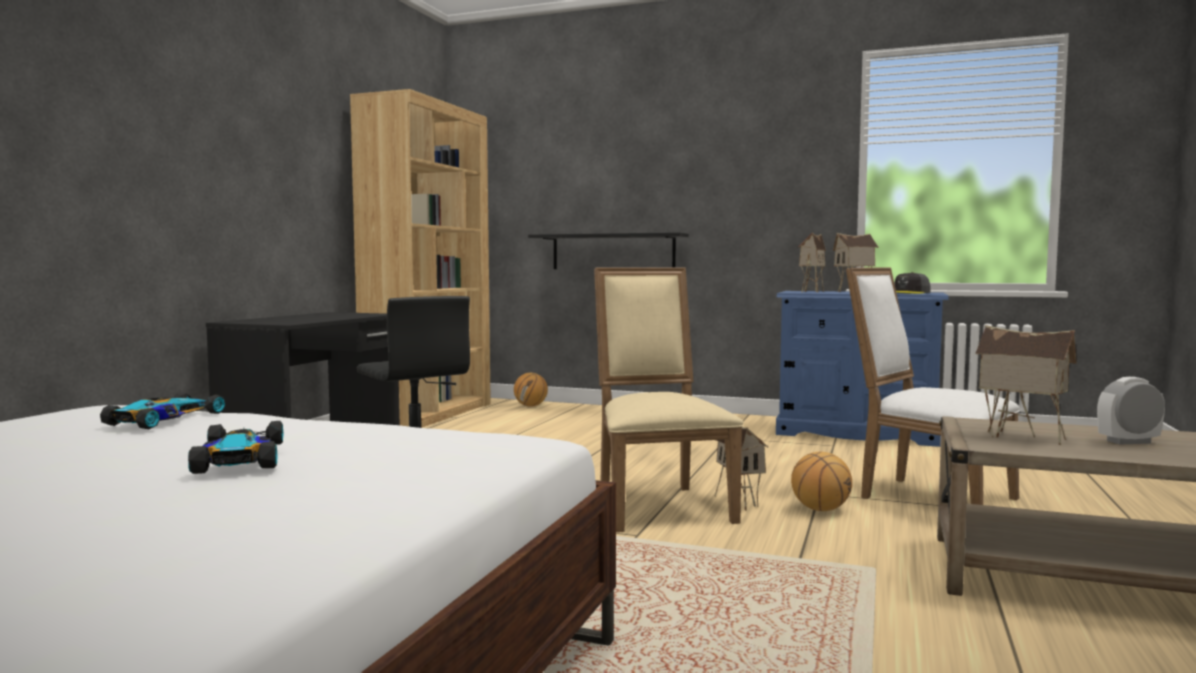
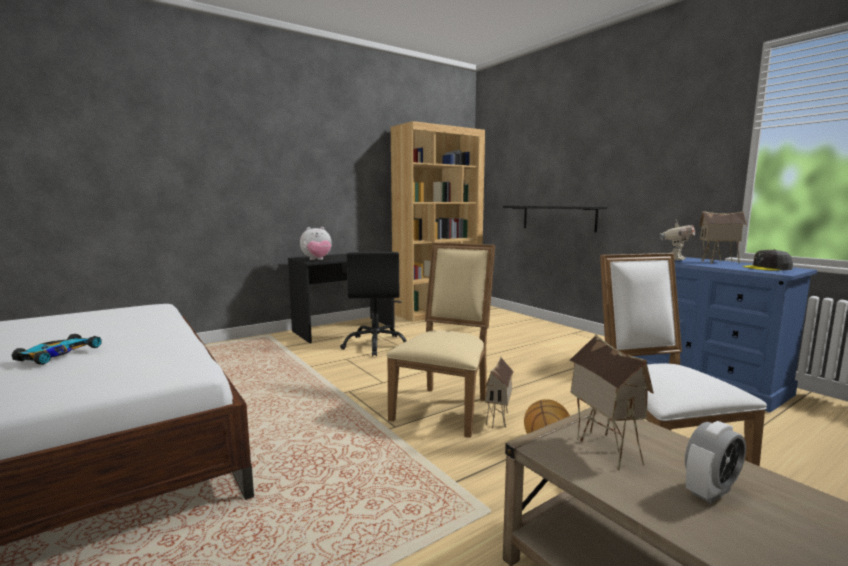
camera: 35 degrees right, 5 degrees up
(163, 420) = (136, 319): toy car -> none
(289, 322) = (317, 260): none -> plush toy
(531, 406) = (501, 315): basketball -> none
(810, 292) = (675, 259): toy house -> toy robot
(1128, 442) = (710, 491): alarm clock -> alarm clock turned 120 degrees clockwise

